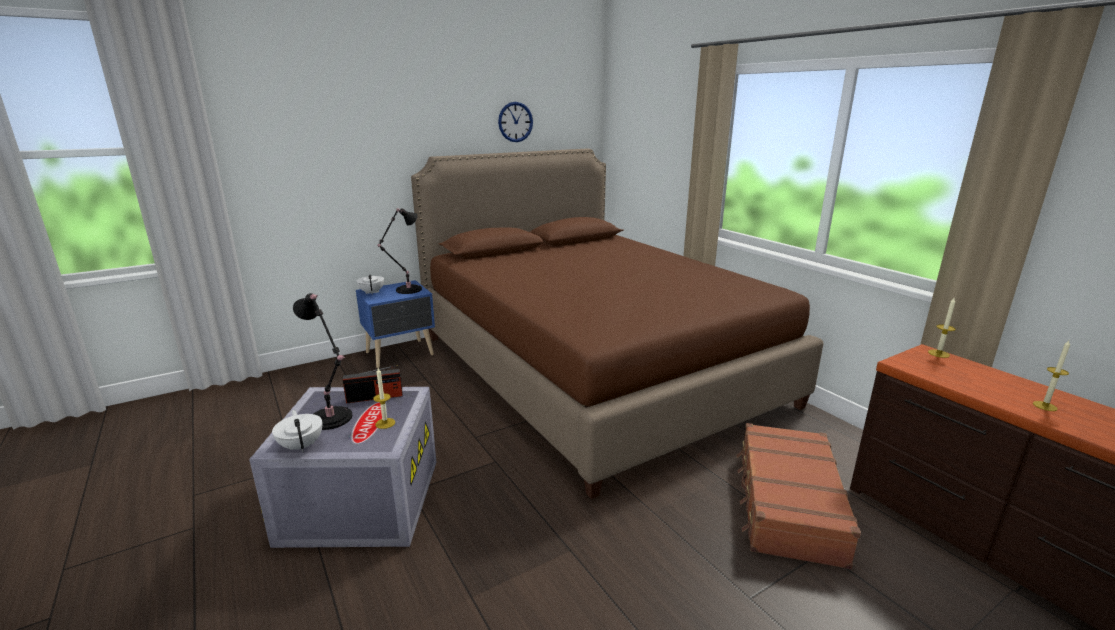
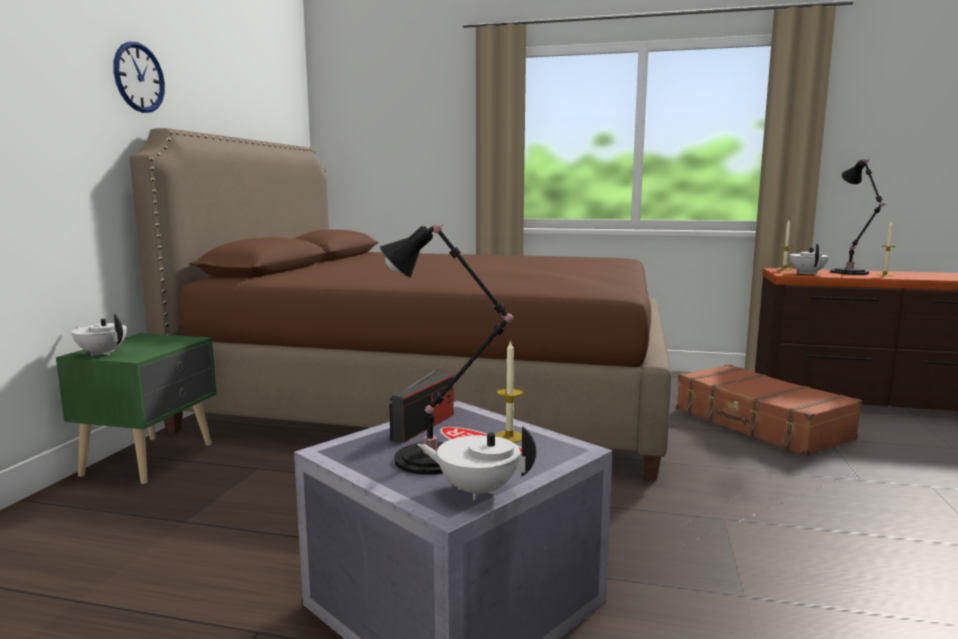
camera: 45 degrees left, 10 degrees down
(401, 354) = (152, 459): blue nightstand -> green nightstand
(406, 290) = (160, 341): black table lamp -> black table lamp (851, 273)
(515, 122) = (236, 99): wall clock -> wall clock (139, 77)
(933, 370) = (807, 273): none -> white teapot

